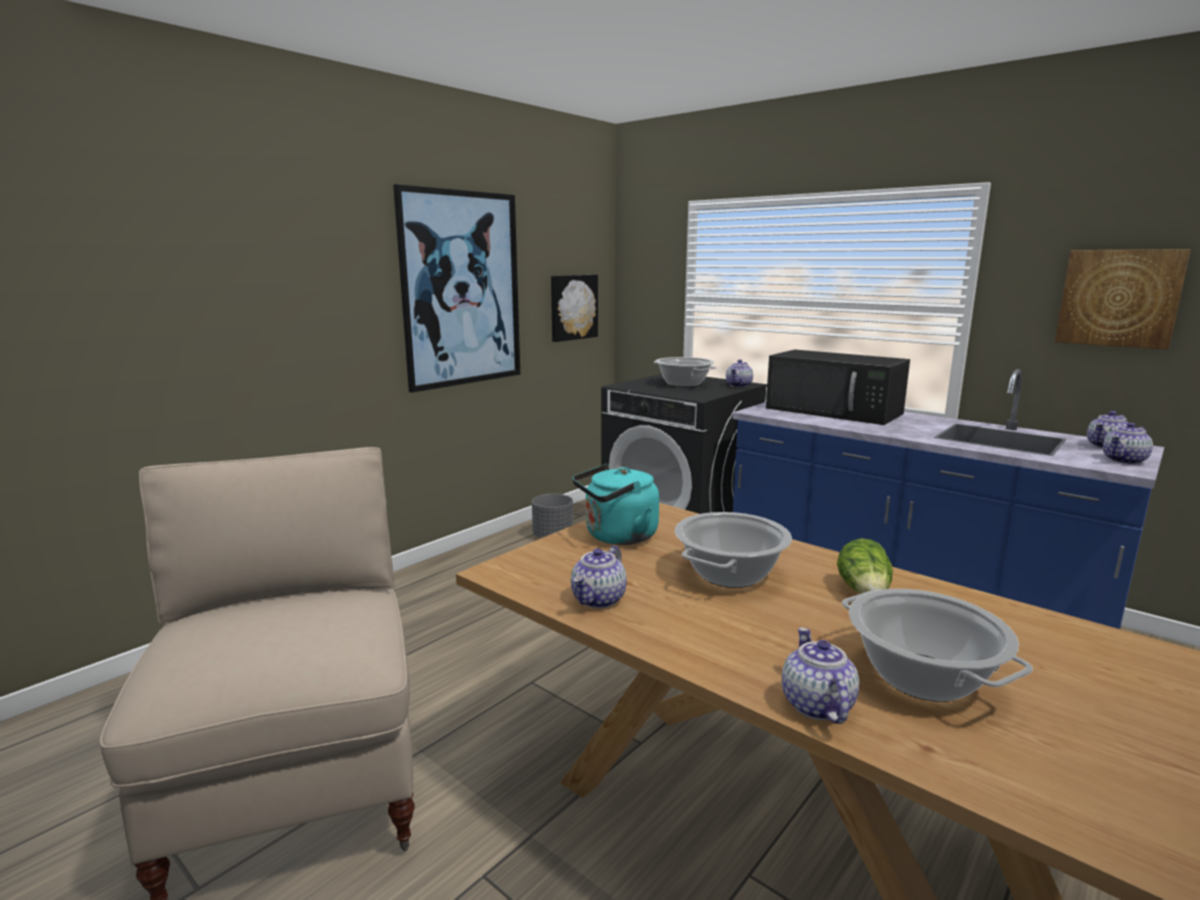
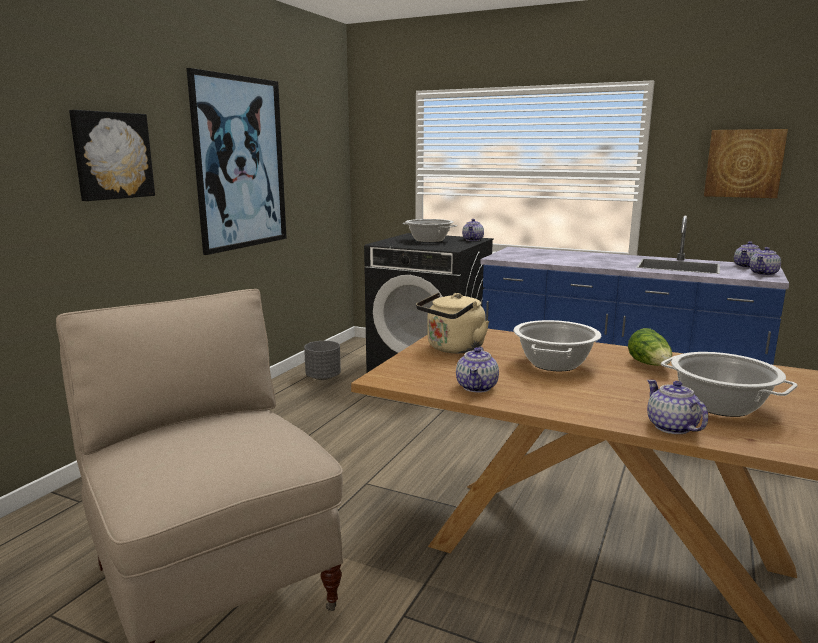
camera: 15 degrees left, 0 degrees up
(572, 307) = (321, 180): picture -> picture (112, 155)
(617, 537) = (453, 349): turquoise kettle -> beige kettle
(835, 411) = (554, 254): black microwave -> none

